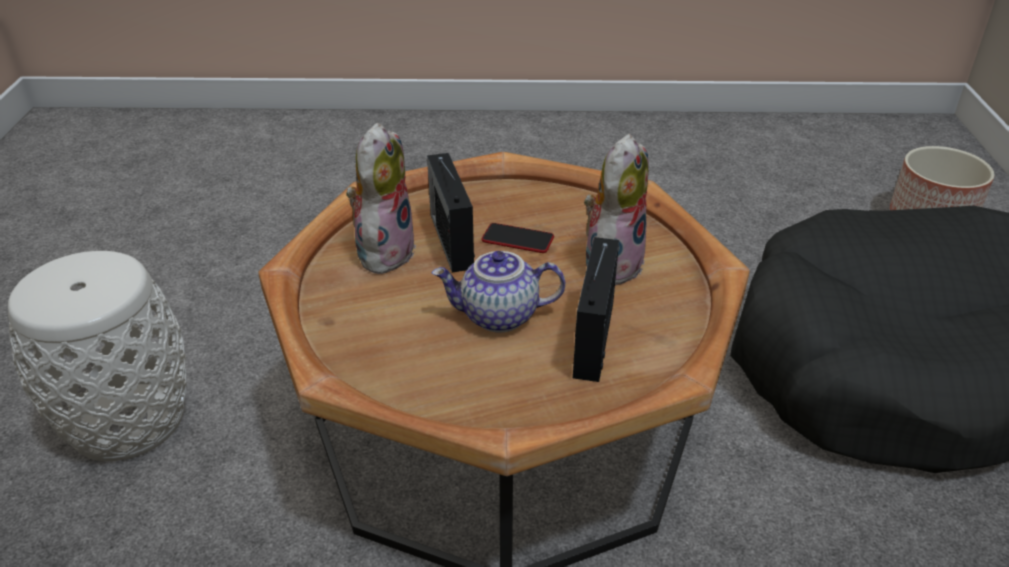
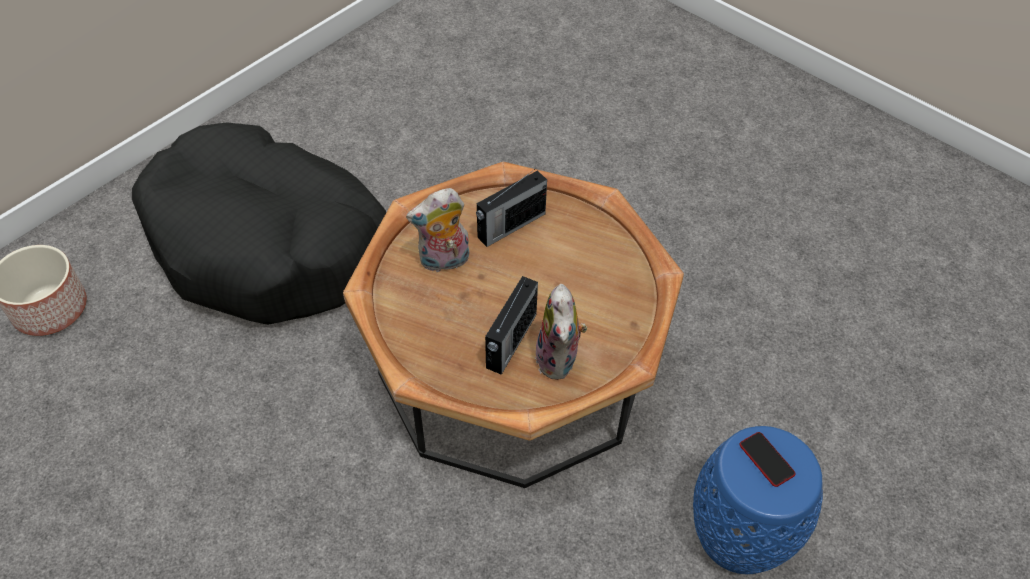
camera: 140 degrees left, 15 degrees up
(127, 421) = (741, 533): white stool -> blue stool
(384, 251) = (559, 360): plush toy -> plush toy turned 60 degrees counterclockwise
(498, 317) = (542, 267): teapot -> none
(517, 239) = (472, 314): phone -> phone (766, 459)

